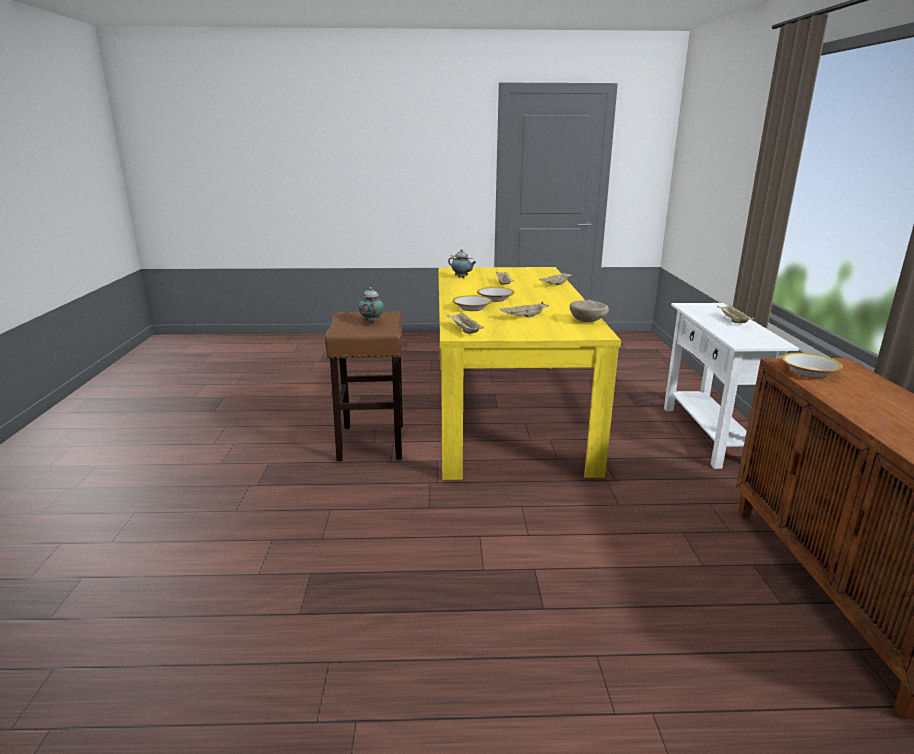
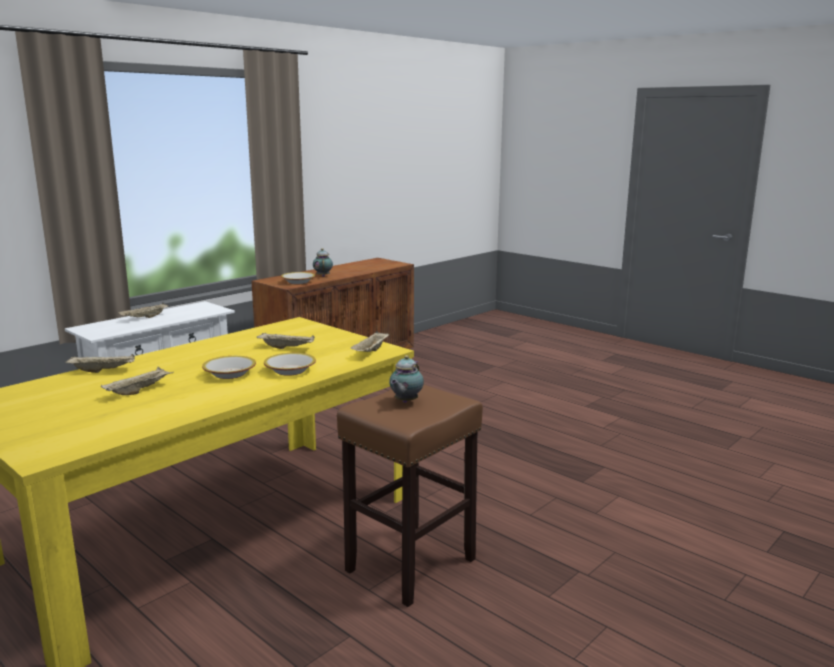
camera: 135 degrees left, 5 degrees down
(462, 278) = (116, 425): teapot -> teapot (323, 276)
(588, 321) = (262, 330): beige bowl -> none

